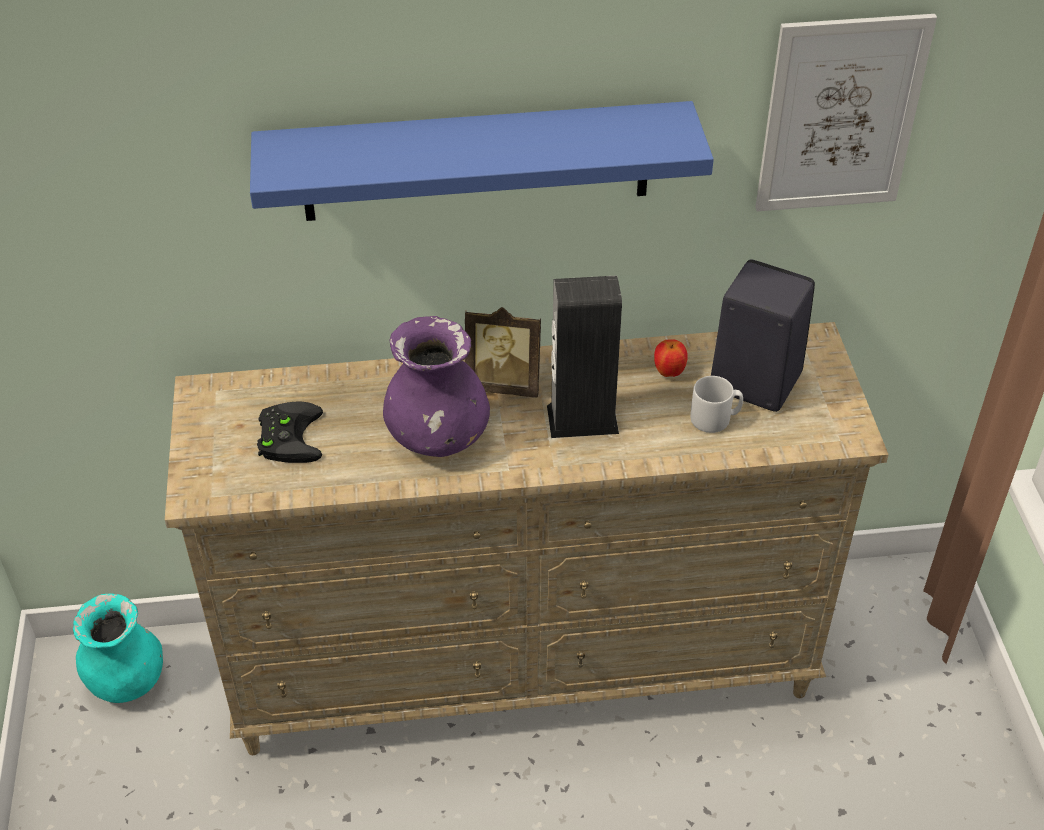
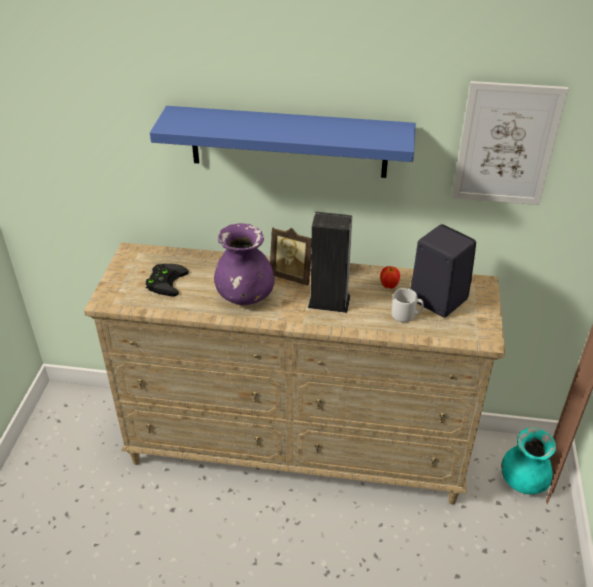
camera: 15 degrees right, 5 degrees down
(126, 681) = (85, 412): turquoise vase -> turquoise vase (522, 481)

